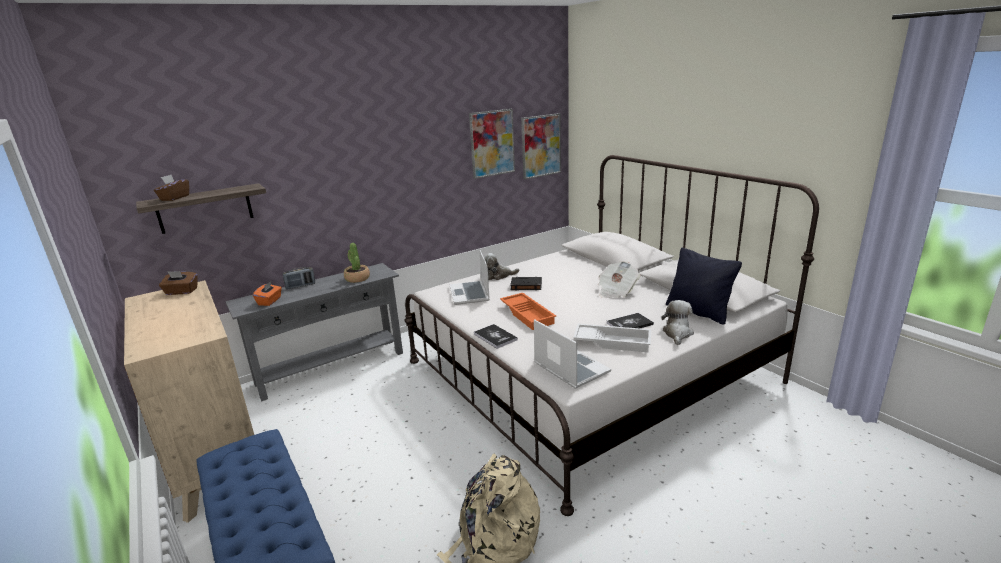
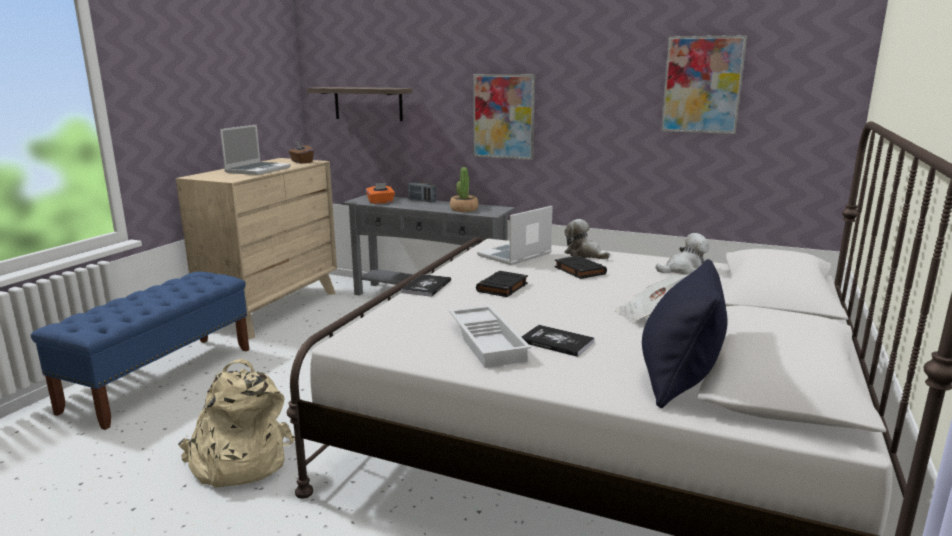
camera: 55 degrees right, 5 degrees down
(174, 198) = (341, 87): brown tissue box -> none
(528, 314) = (502, 288): orange tray -> black book
(541, 146) = (800, 102): picture -> picture (503, 116)
(570, 368) = (391, 333): laptop -> laptop (258, 170)
(677, 333) = (571, 377): plush toy -> plush toy (684, 270)

